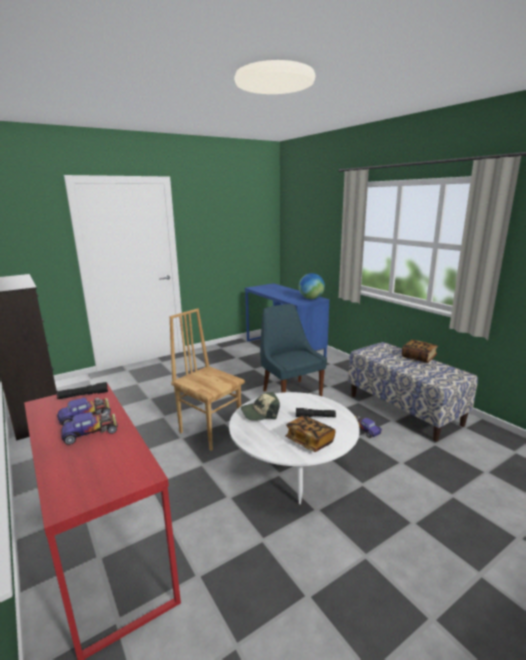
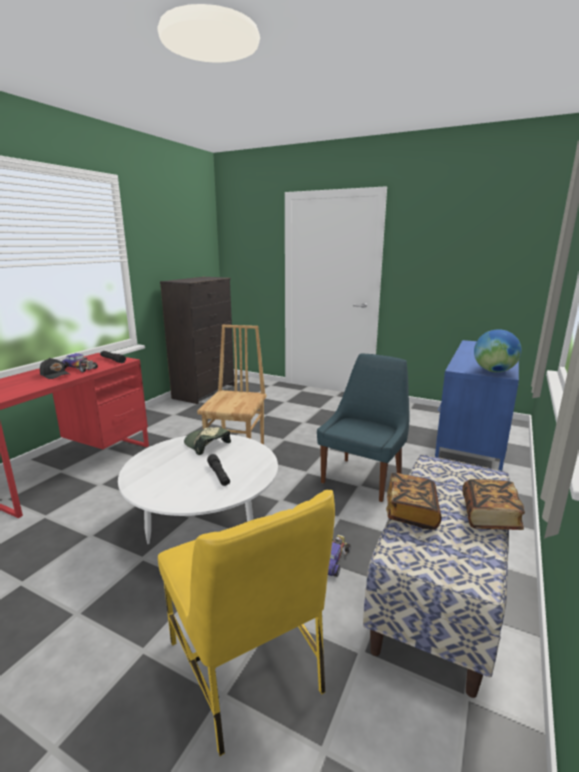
camera: 60 degrees right, 0 degrees up
(91, 432) = (55, 375): toy car -> black cap
(309, 441) = (162, 483): book -> book (411, 512)
(436, 482) = (247, 667): none -> yellow chair

